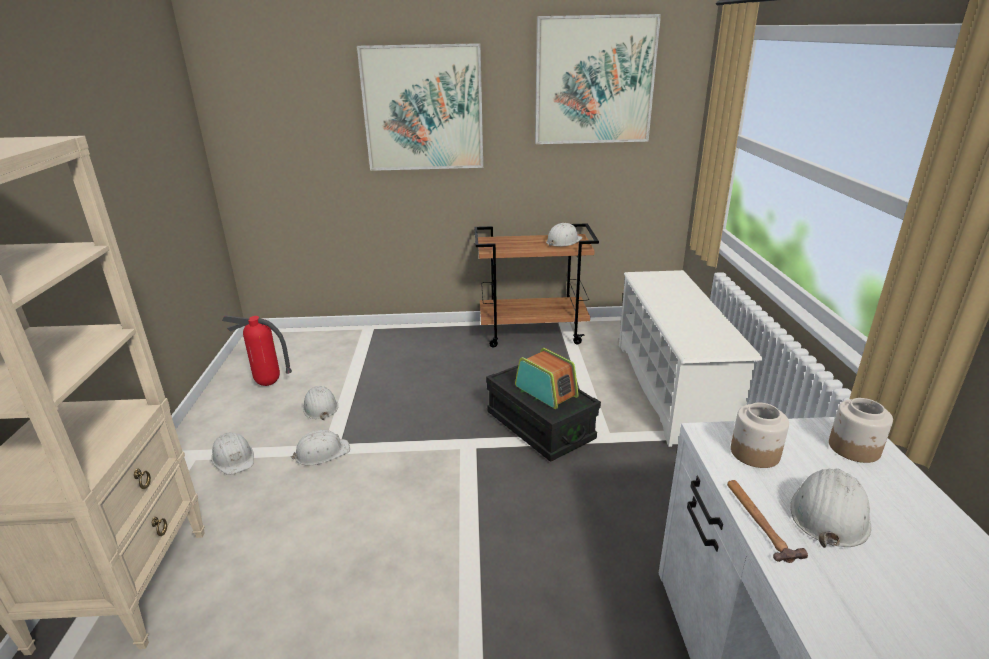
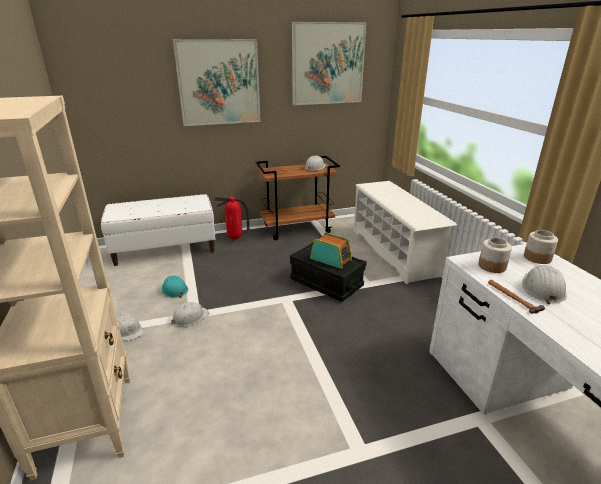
camera: 15 degrees left, 0 degrees up
(268, 384) = (128, 280): fire extinguisher -> fire extinguisher (235, 238)
(320, 407) = (174, 290): white hard hat -> turquoise hard hat
(335, 344) = (165, 249): none -> white bench

